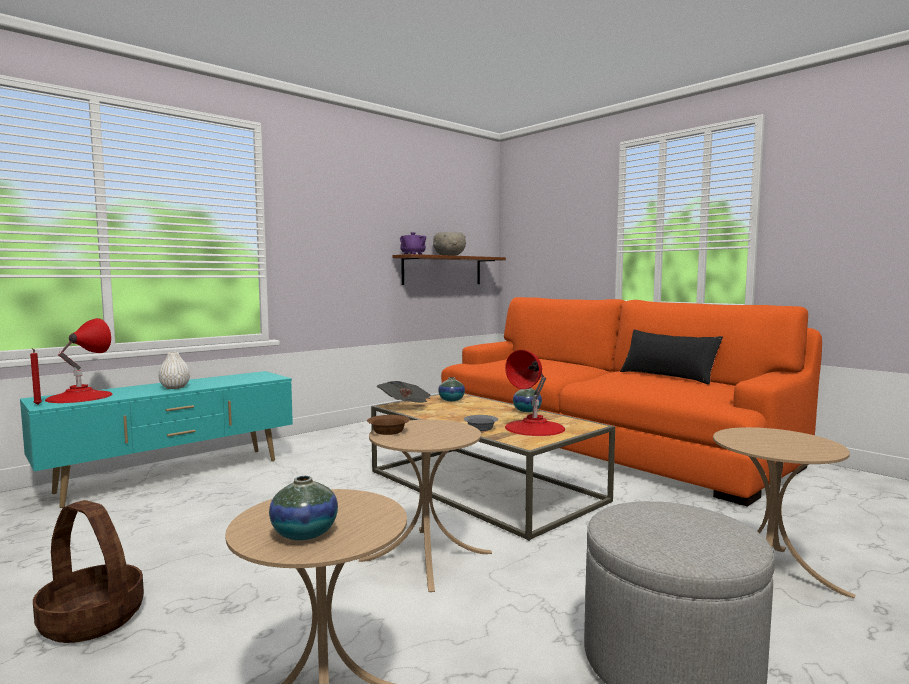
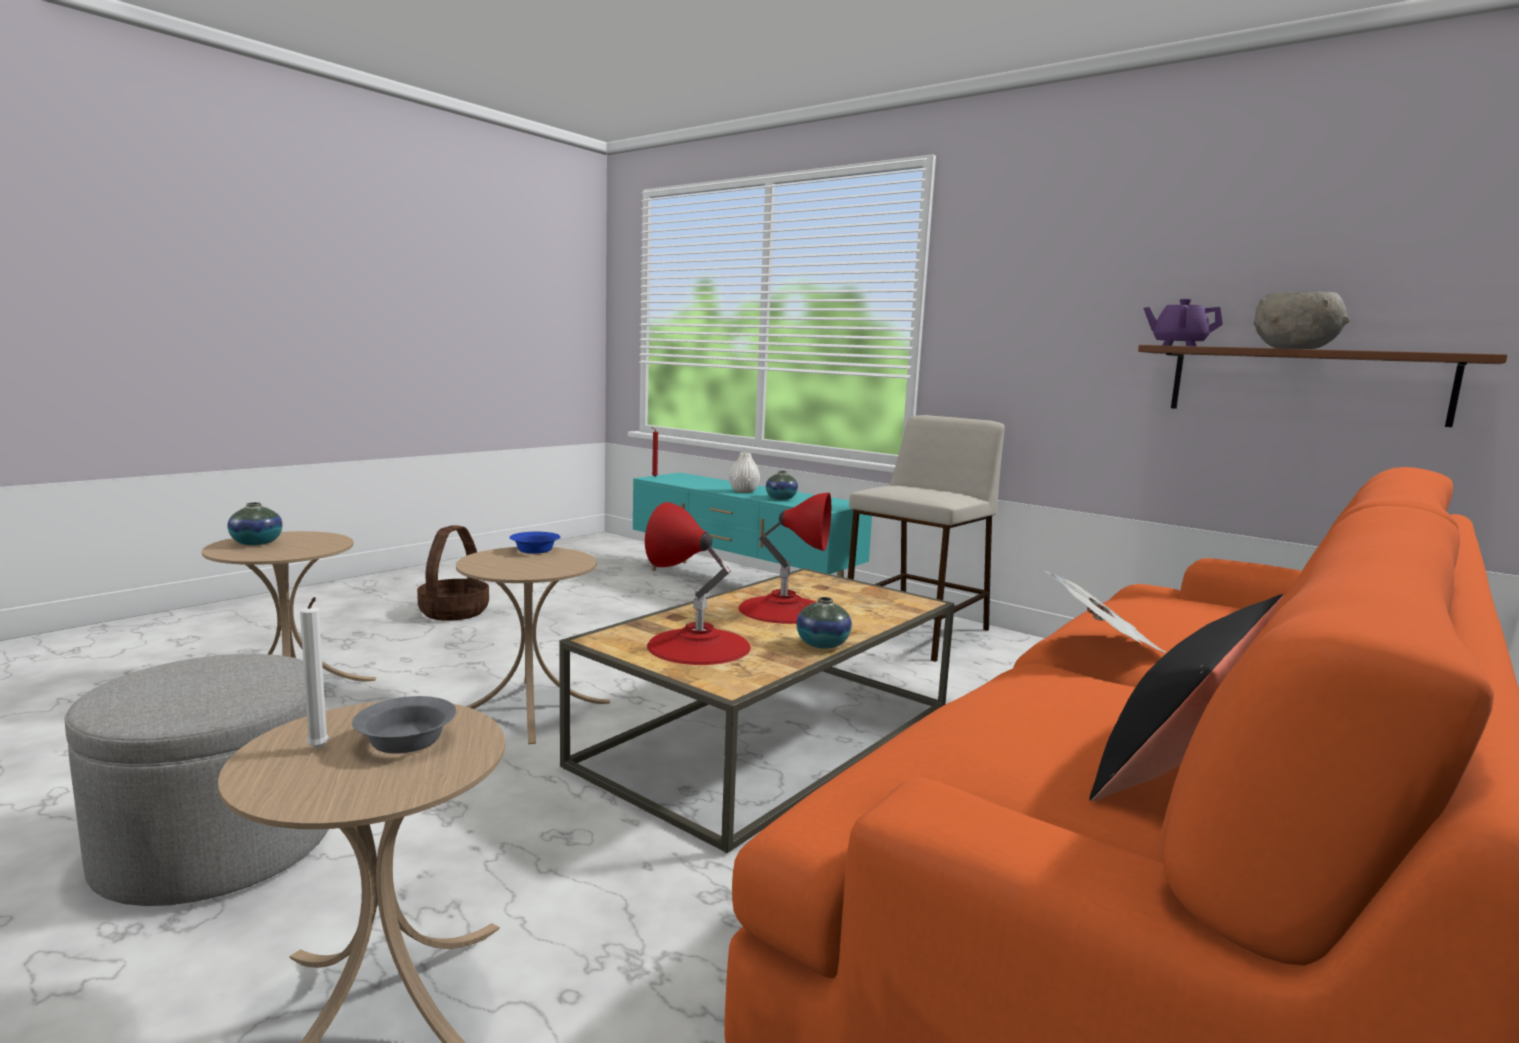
camera: 80 degrees right, 5 degrees up
(79, 397) = (689, 479): red table lamp -> red table lamp (783, 609)
(336, 442) = (917, 633): none -> beige stool
(389, 431) = (536, 550): brown bowl -> blue bowl
(406, 407) = (800, 581): newspaper -> newspaper (1102, 643)
(451, 400) = (873, 601): vase -> vase (781, 498)
(481, 428) = (685, 617): grey bowl -> grey bowl (406, 742)
(788, 448) = (319, 750): none -> white candle

